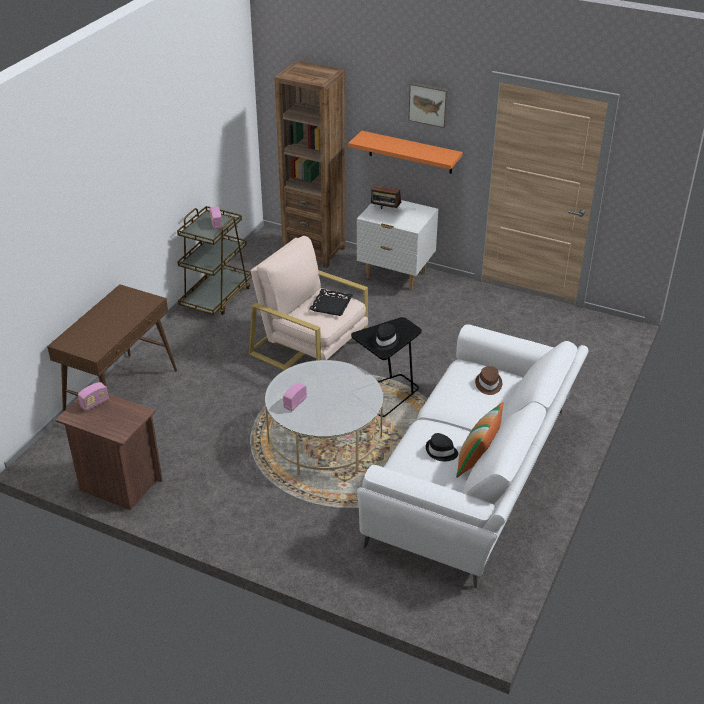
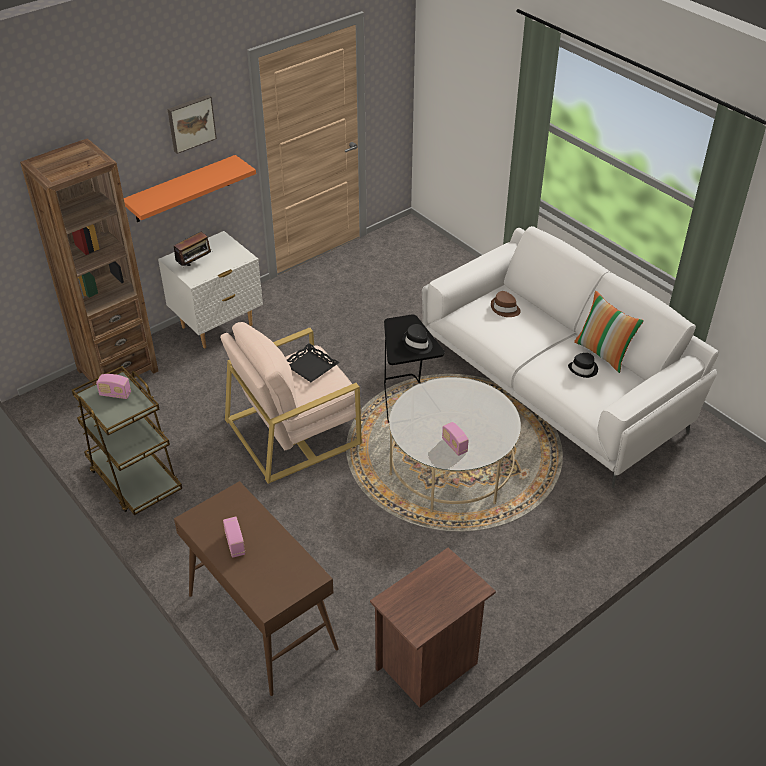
camera: 65 degrees left, 5 degrees up
(95, 403) = (407, 601): radio -> radio (235, 544)

